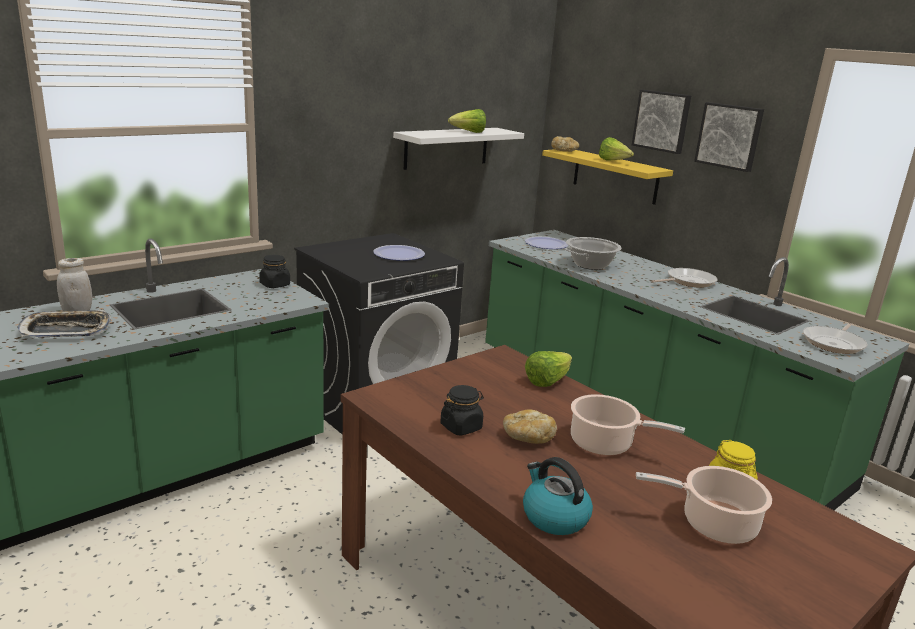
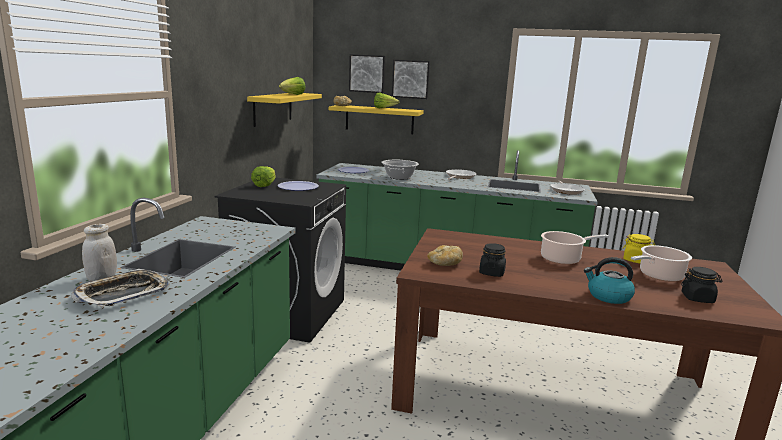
camera: 35 degrees left, 5 degrees down
(275, 285) = (232, 225): black jar -> black jar (697, 298)
(446, 148) = (273, 108): white shelf -> yellow shelf
(527, 438) = (529, 267): bread -> bread (444, 264)
(547, 381) = (484, 239): lettuce -> lettuce (265, 185)
(729, 136) = (460, 84): picture -> picture (367, 73)

